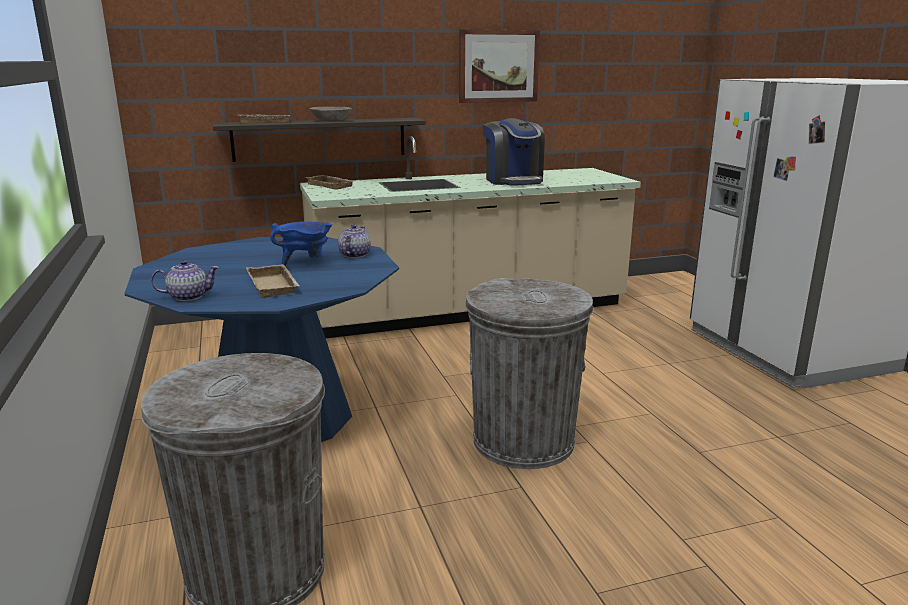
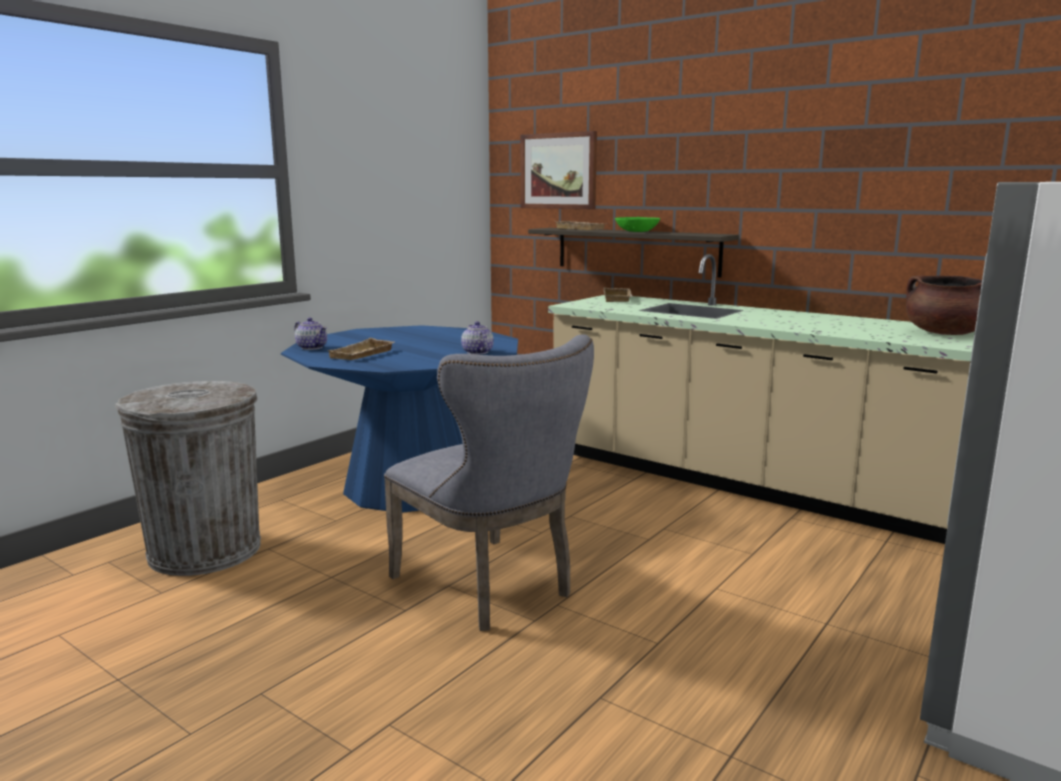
camera: 55 degrees right, 5 degrees down
(305, 263) = (432, 348): blue cooking pot -> none
(331, 120) = (636, 231): grey bowl -> green bowl
(354, 255) = (477, 352): teapot -> teapot turned 90 degrees counterclockwise
(498, 66) = (854, 173): picture -> picture (558, 171)
(513, 181) = (805, 323): coffee machine -> none
(523, 441) = (491, 588): grey trash can -> grey chair
(587, 174) = (945, 333): none -> brown cooking pot

